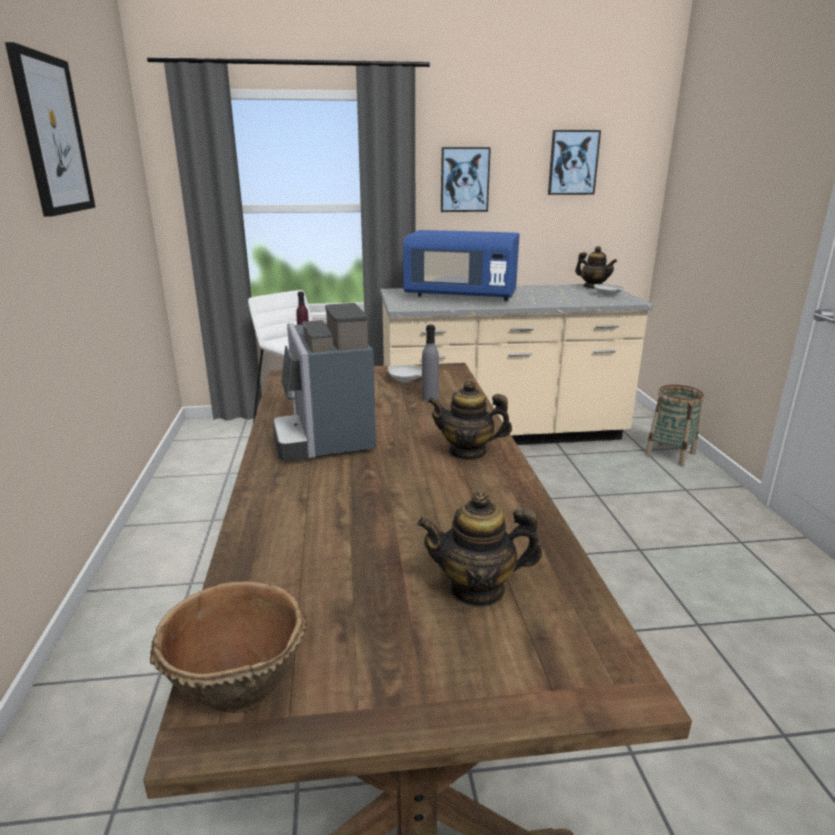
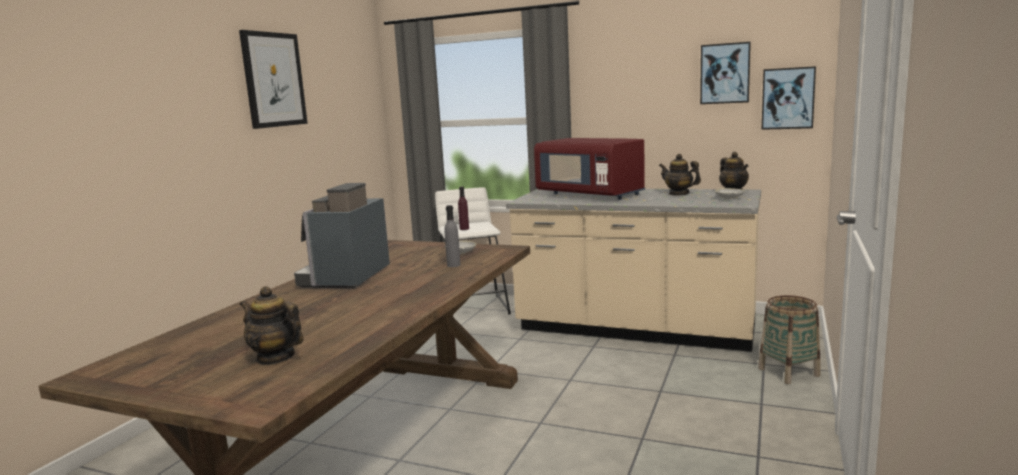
camera: 30 degrees right, 10 degrees down
(237, 686) = (113, 367): brown bowl -> none
(461, 296) = (590, 195): blue microwave -> red microwave
(464, 180) = (619, 94): picture -> picture (788, 98)
(467, 452) = (411, 297): teapot -> teapot (679, 194)

